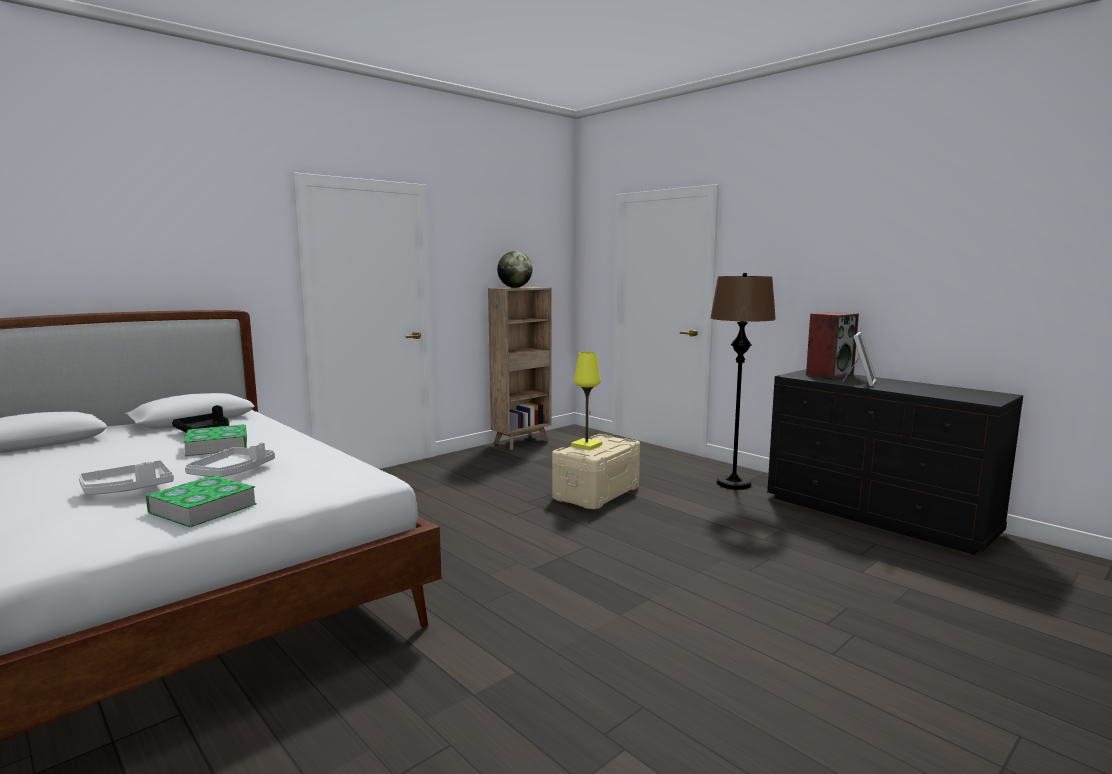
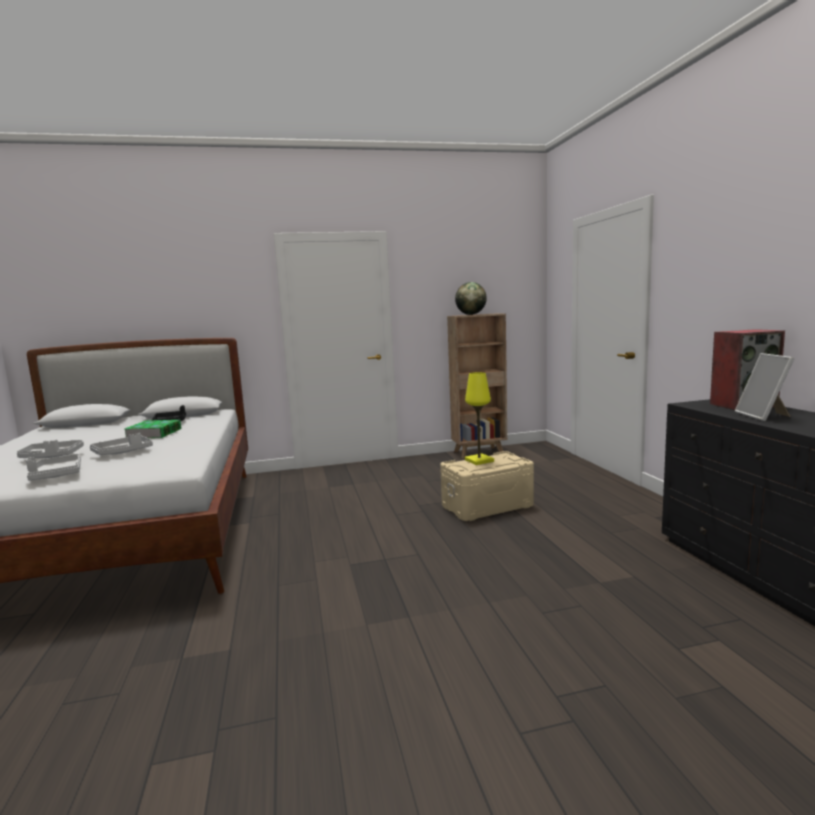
camera: 30 degrees right, 0 degrees up
(203, 508) = (57, 475): book -> grey tray
(734, 483) = (639, 518): brown floor lamp -> none
(860, 382) = (764, 416): picture frame -> picture frame turned 120 degrees clockwise

